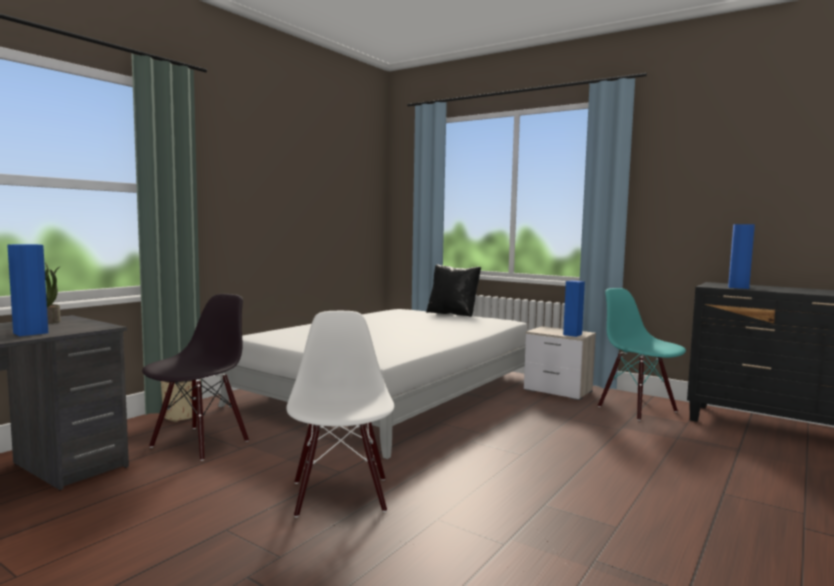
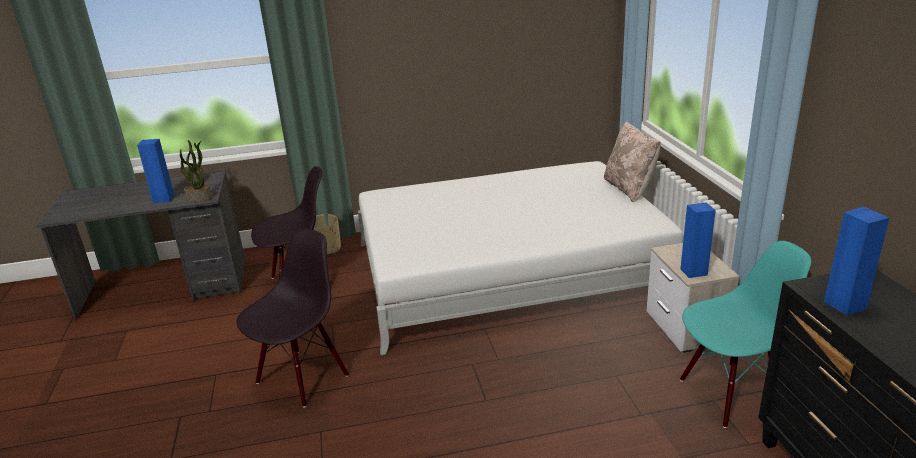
camera: 45 degrees right, 20 degrees up
(92, 328) = (199, 199): none -> potted plant
(340, 496) = (302, 378): white chair -> black chair
(452, 314) = (629, 189): black pillow -> beige pillow
(637, 409) = (729, 395): turquoise chair -> turquoise chair turned 60 degrees clockwise

